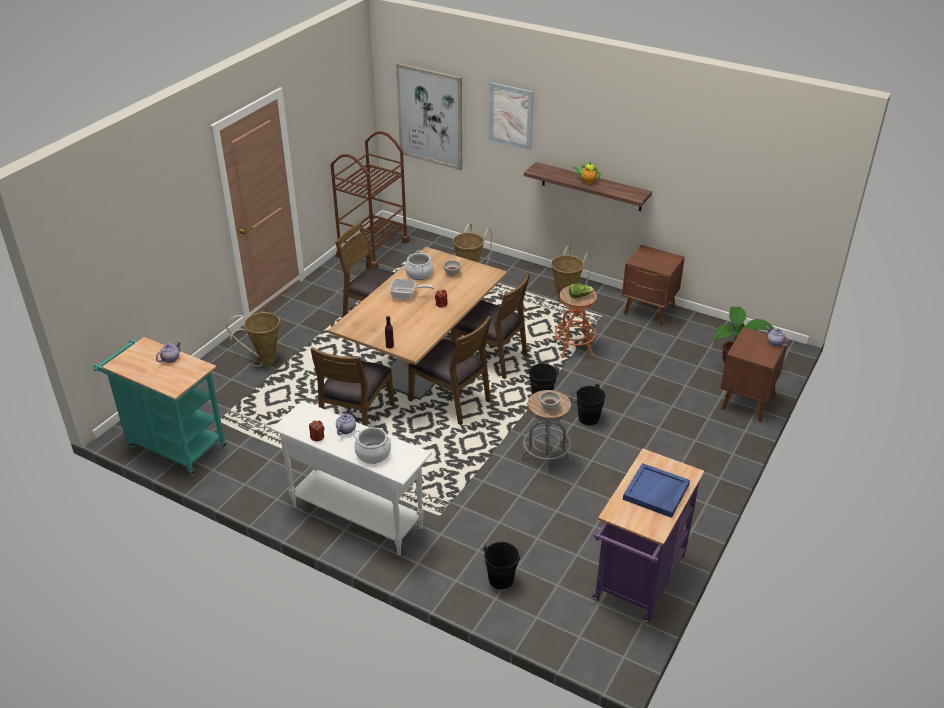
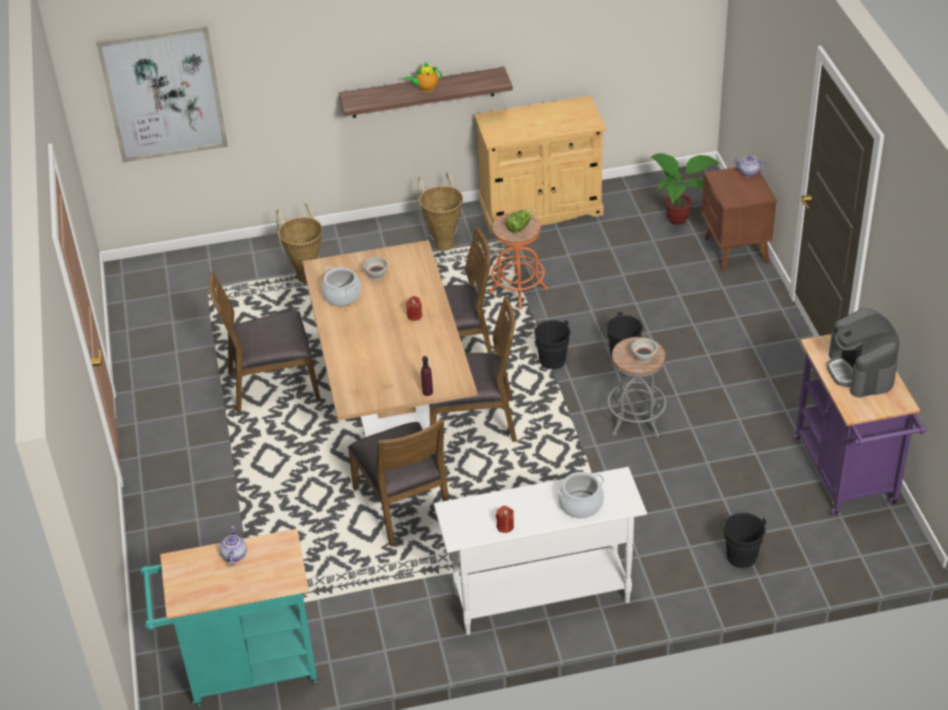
camera: 40 degrees left, 5 degrees up
(263, 361) = (210, 514): basket -> none
(346, 429) = (521, 500): teapot -> none
(373, 248) = (147, 306): brown cart -> none
(407, 295) = (365, 328): frying pan -> none
(511, 116) = (292, 48): picture -> none
(649, 311) = (541, 208): brown nightstand -> beige cabinet
(656, 492) = (860, 371): blue tray -> coffee machine

